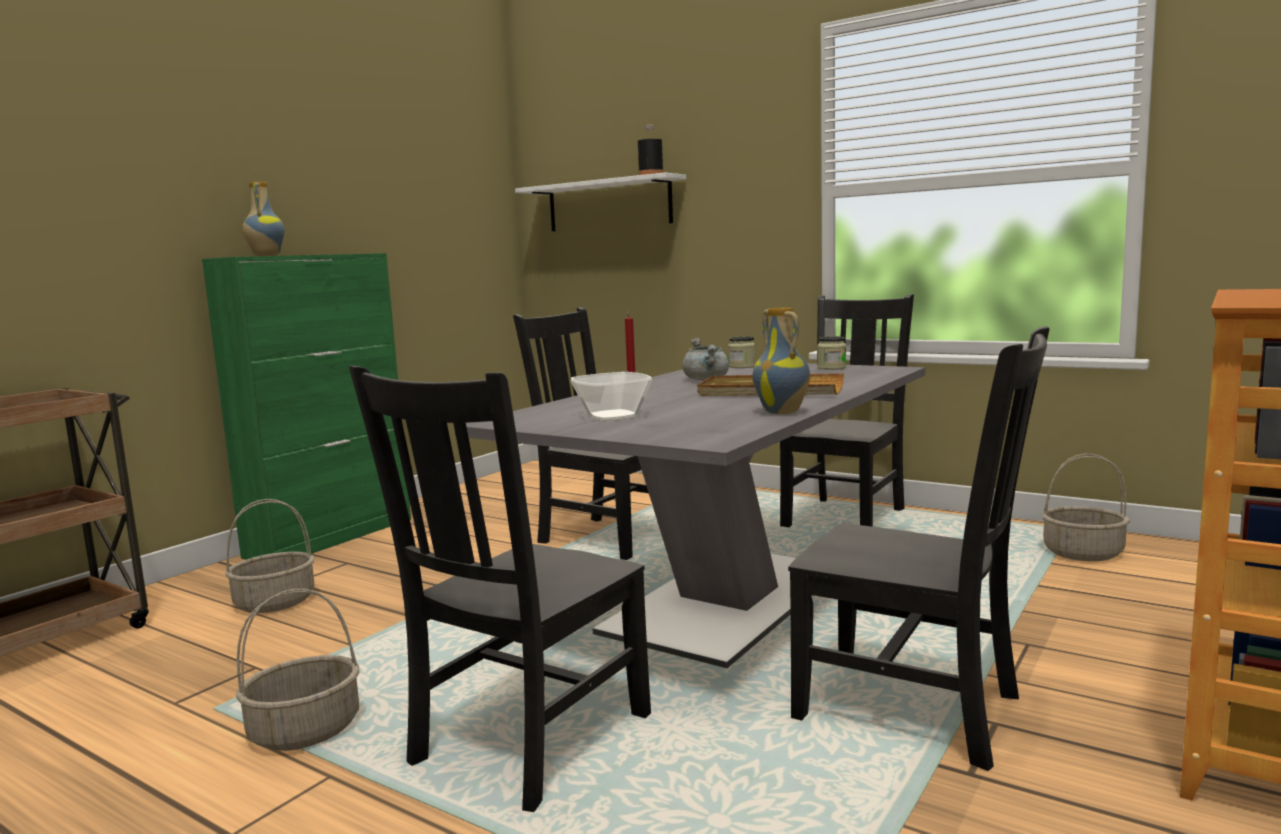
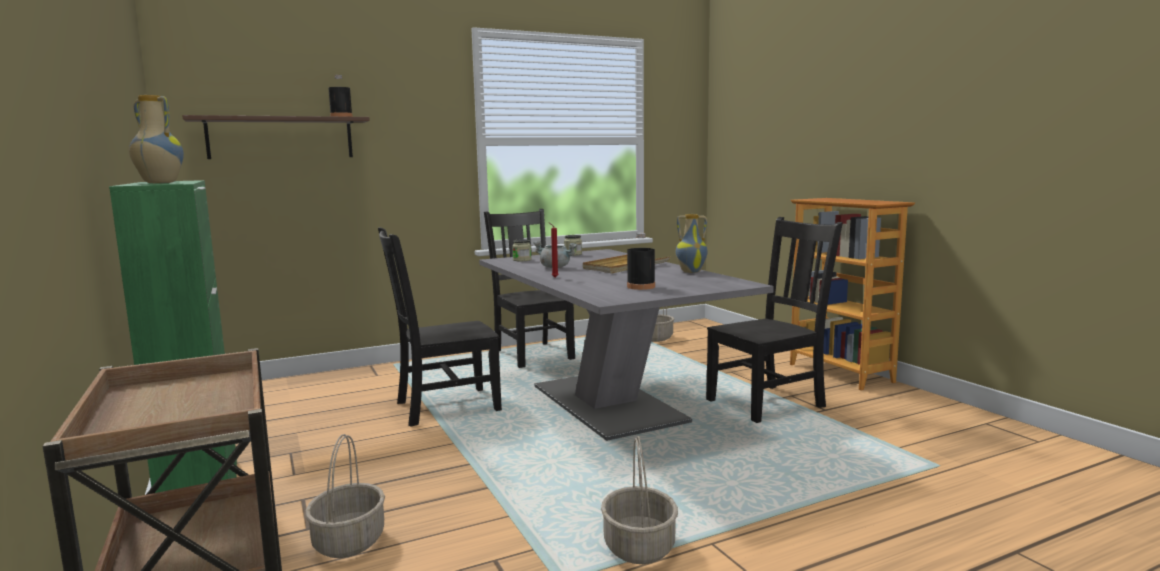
camera: 60 degrees left, 0 degrees up
(526, 743) = (724, 482): black chair -> none
(609, 205) = (281, 138): white shelf -> brown shelf
(611, 416) = (641, 287): bowl -> black bottle

